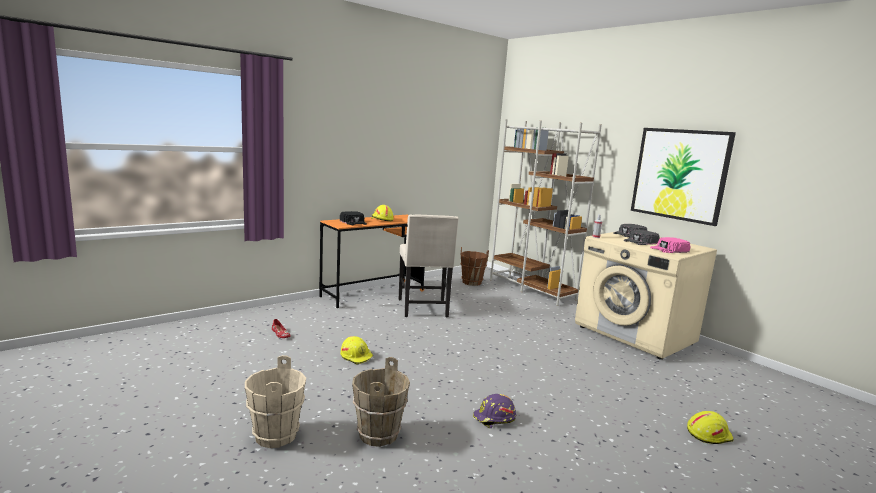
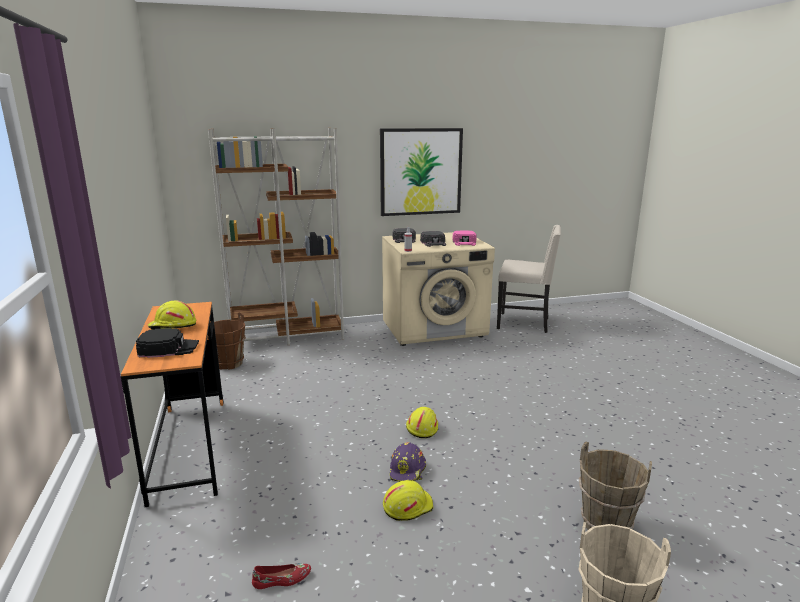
camera: 65 degrees left, 5 degrees up
(424, 308) = (286, 418): beige chair -> beige chair (524, 323)
(494, 419) = (576, 443): purple hard hat -> purple hard hat (408, 470)
(708, 434) = (599, 362): yellow hard hat -> yellow hard hat (422, 428)

